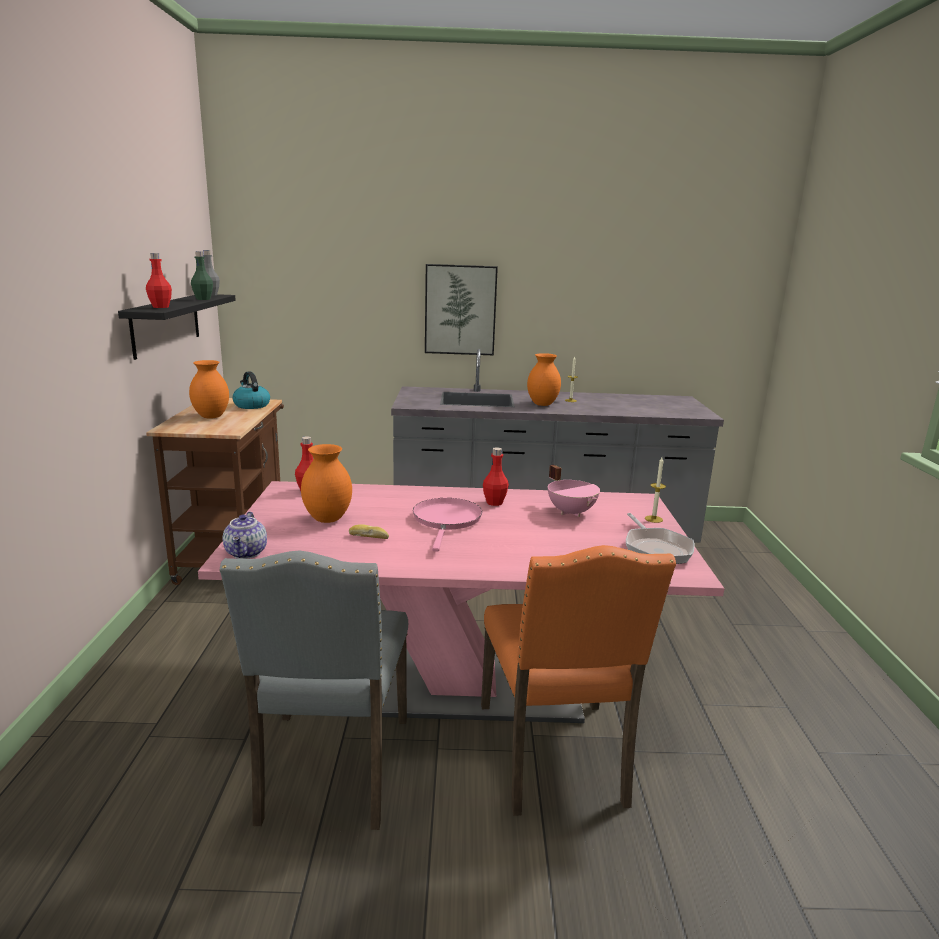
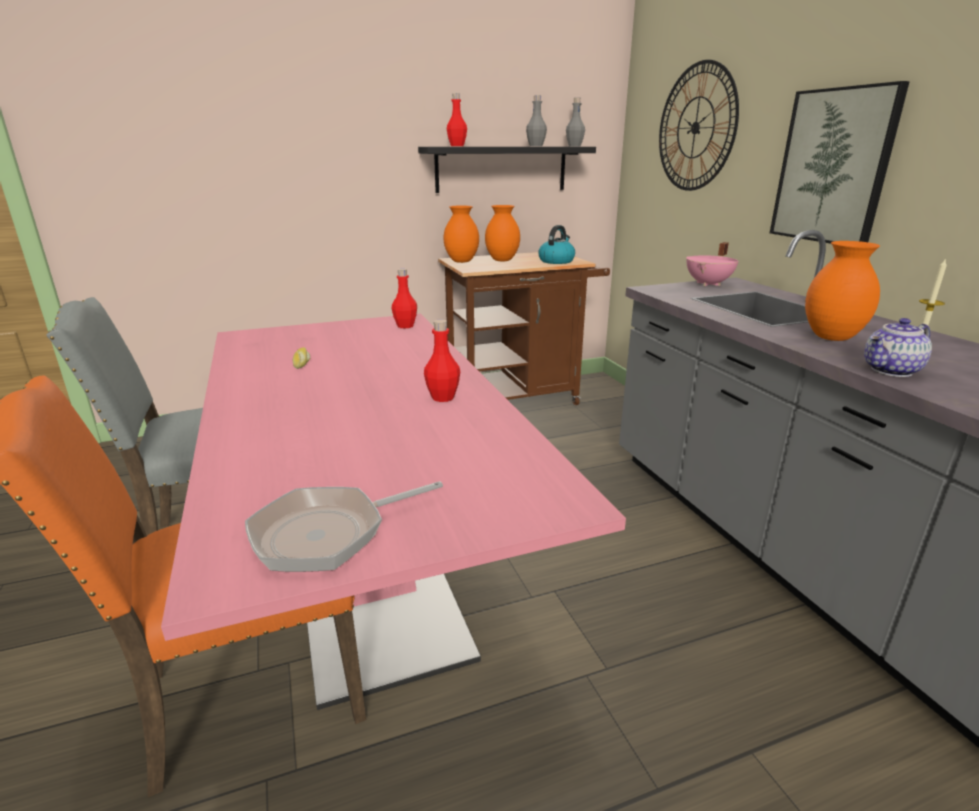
camera: 70 degrees right, 5 degrees up
(203, 299) = (536, 146): green bottle -> grey bottle
(247, 553) = (252, 336): teapot -> teapot (892, 371)
(324, 279) = (695, 127): none -> wall clock
(328, 519) = (339, 343): orange vase -> orange vase (462, 261)
(446, 520) = (364, 384): pink frying pan -> none
(571, 512) = (449, 447): pink cooking pot -> pink cooking pot (709, 284)
(653, 519) = (473, 522): candle -> none

